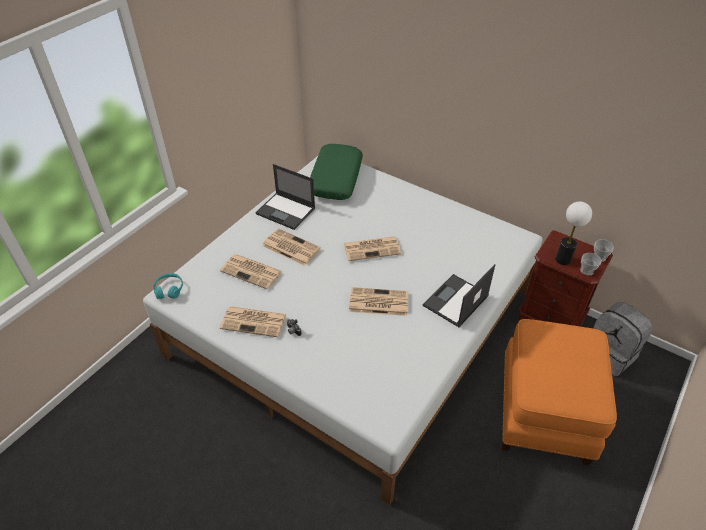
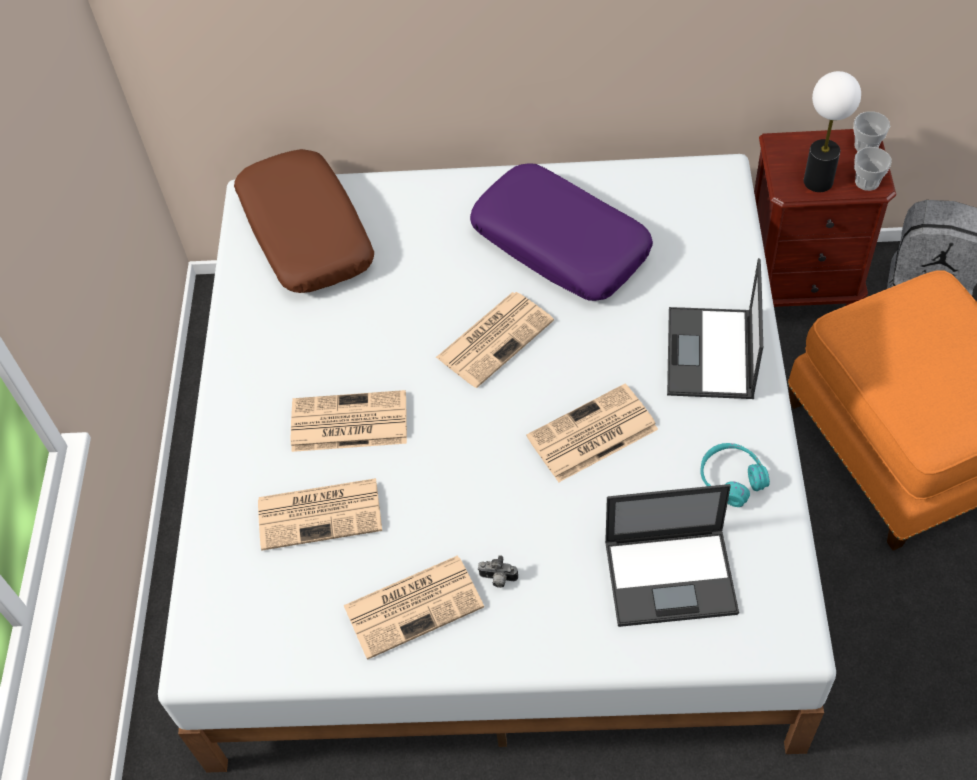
camera: 30 degrees left, 10 degrees up
(169, 290) = (197, 648): turquoise headphones -> turquoise headphones (731, 479)
(286, 211) = (273, 354): laptop -> laptop (672, 576)
(335, 178) = (305, 233): green pillow -> brown pillow
(430, 229) = (561, 244): none -> purple pillow

